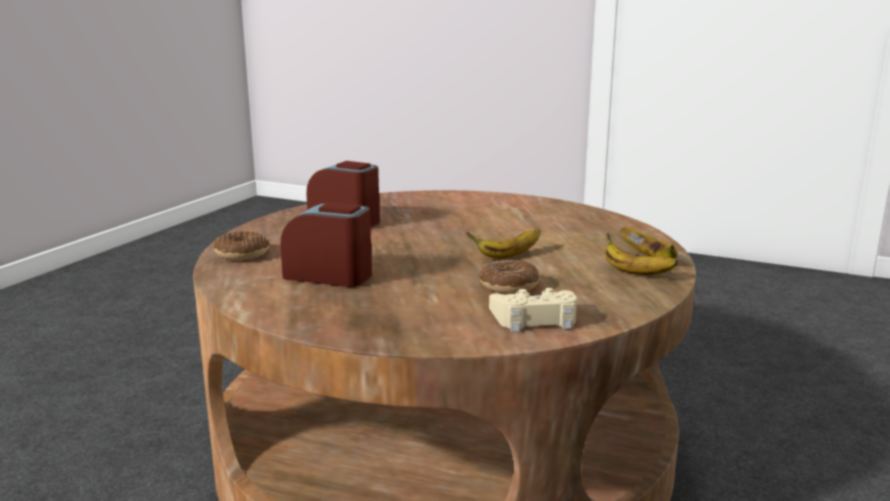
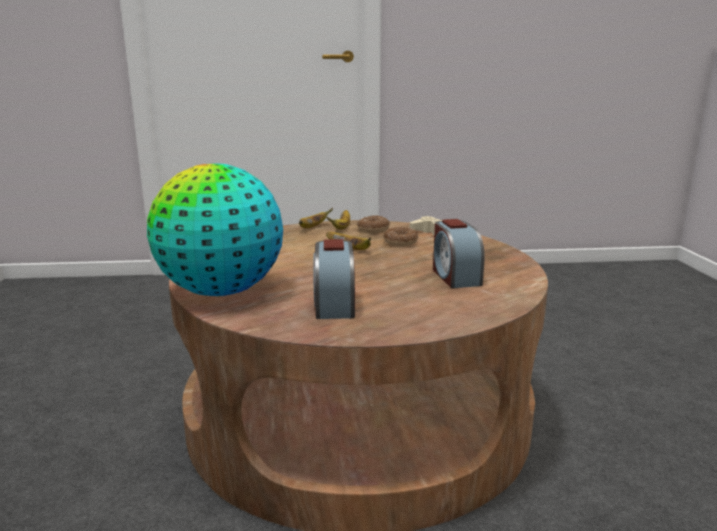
camera: 120 degrees left, 0 degrees up
(242, 254) = (466, 312): donut -> donut (373, 229)
(436, 199) = (221, 292): none -> globe

